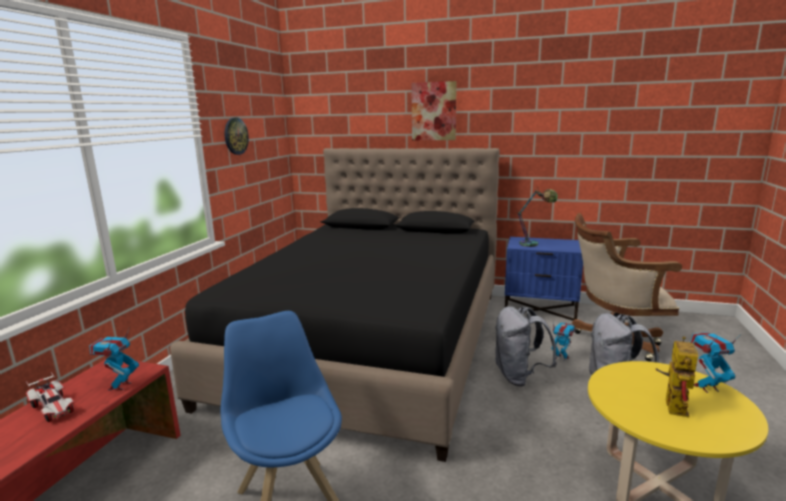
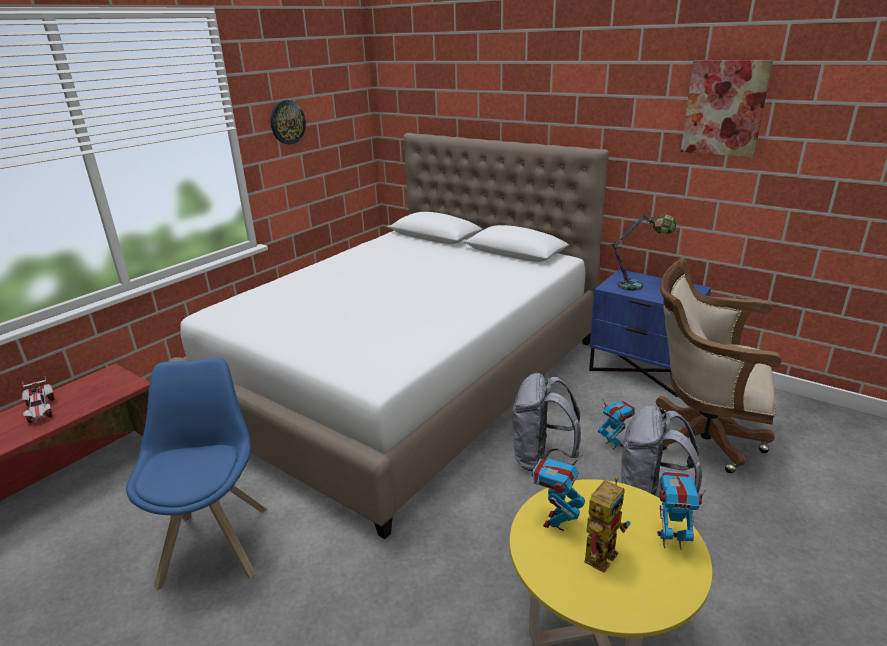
camera: 20 degrees right, 10 degrees up
(120, 386) = (101, 398): toy robot -> toy robot (555, 522)
(372, 342) = (409, 380): black bed -> white bed
(434, 111) = (533, 92): picture -> picture (724, 108)

